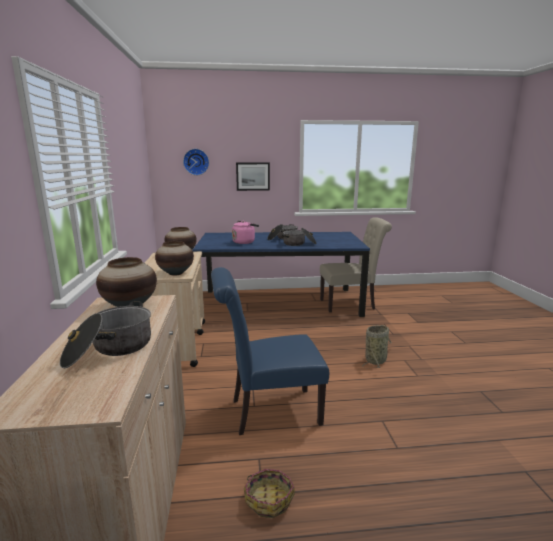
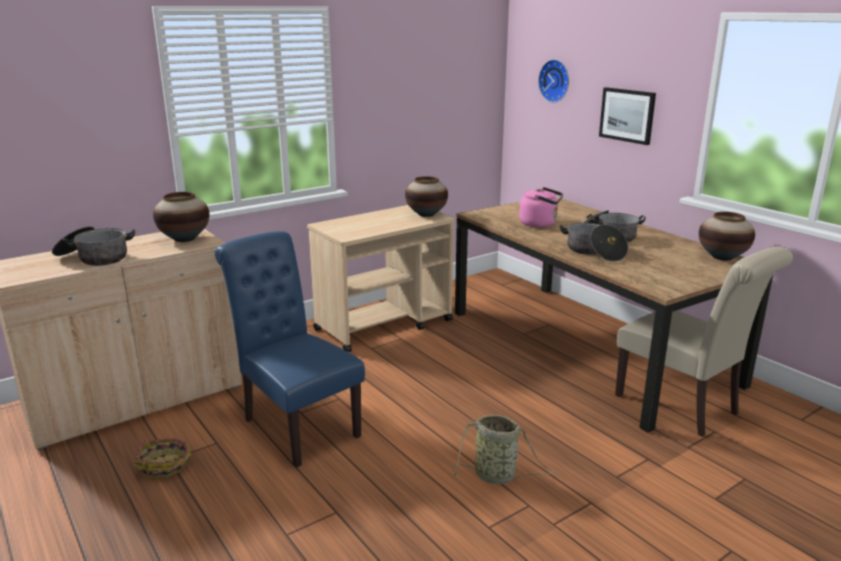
camera: 60 degrees right, 5 degrees up
(176, 273) = (350, 232): vase -> vase (722, 257)
(279, 303) = (585, 346): blue dining table -> brown dining table

